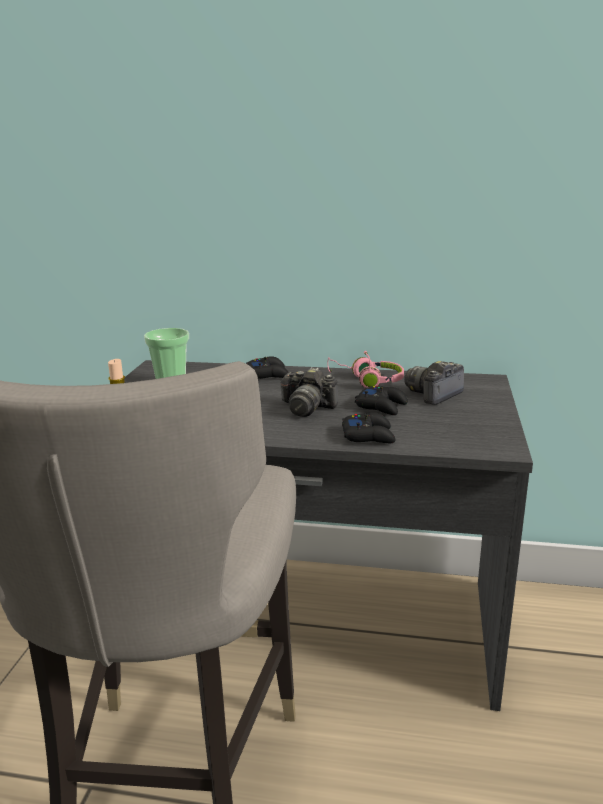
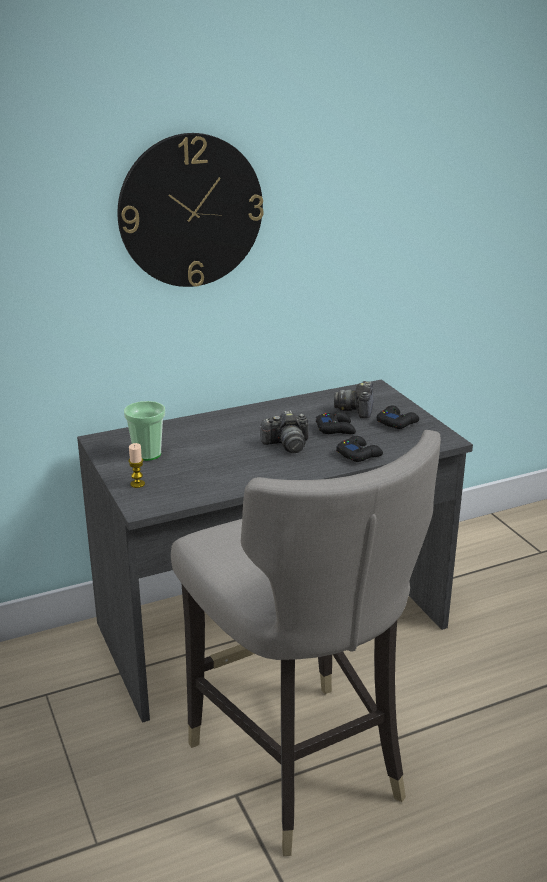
camera: 35 degrees left, 5 degrees up
(268, 374) = (211, 423): black game controller -> black game controller (397, 422)
(269, 133) = (190, 211): none -> wall clock
(366, 381) = (296, 410): pink headphones -> none

